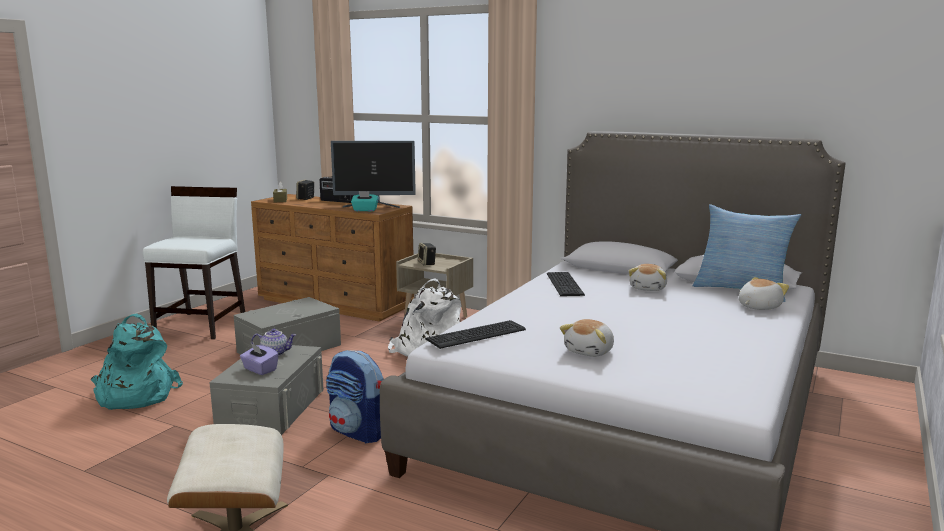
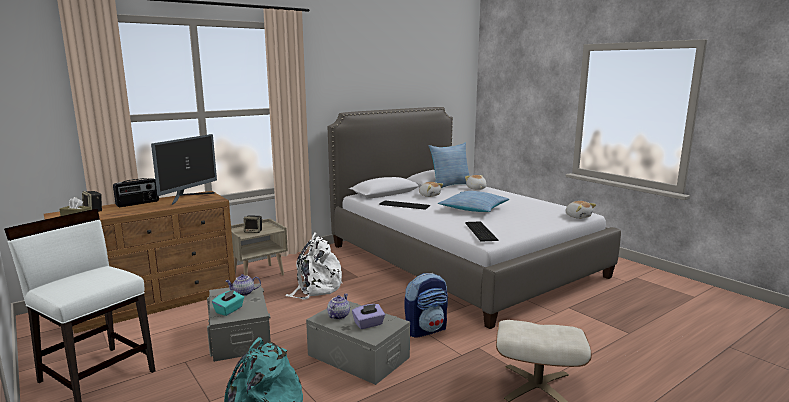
camera: 65 degrees left, 0 degrees up
(308, 308) = (243, 293): none -> teapot
(365, 210) = (201, 201): turquoise tissue box -> turquoise tissue box (229, 310)
(590, 351) = (516, 219): plush toy -> plush toy (578, 216)
(610, 319) = (473, 209): none -> pillow

